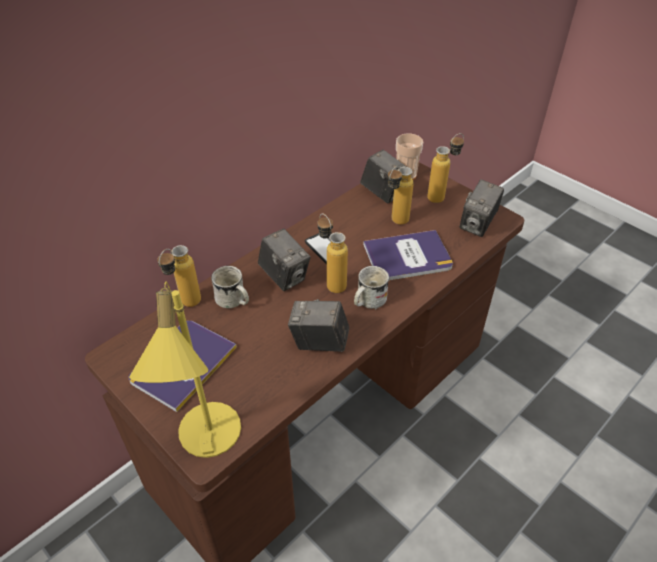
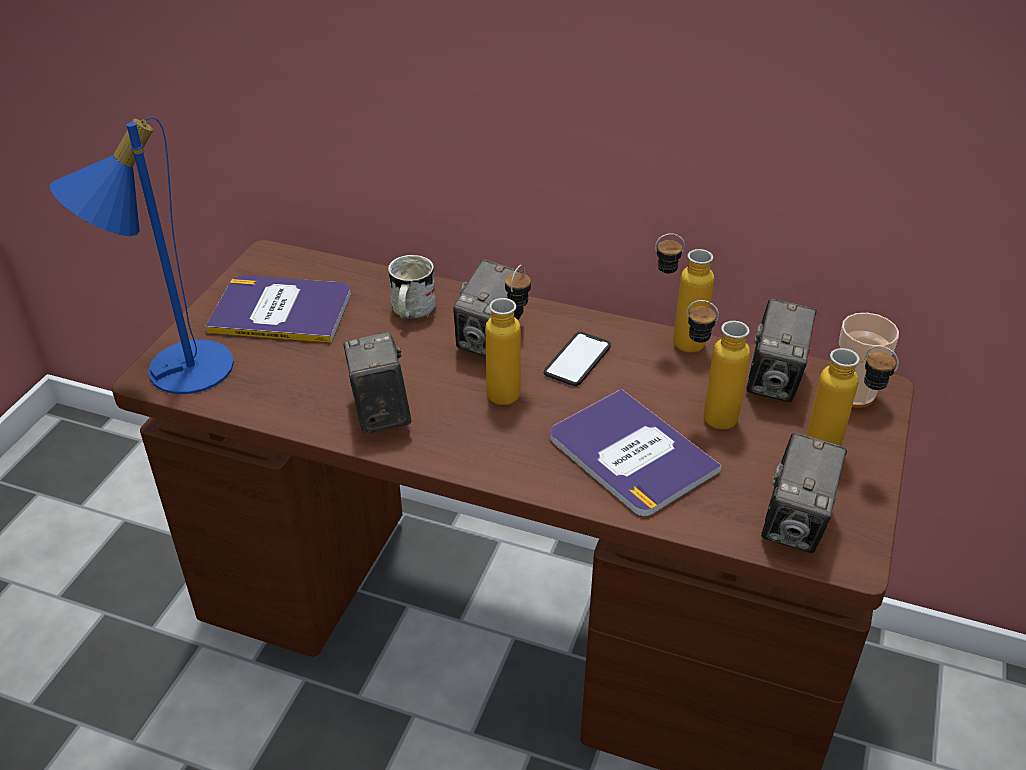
camera: 65 degrees right, 5 degrees down
(185, 306) = (379, 278): bottle -> bottle (675, 344)
(204, 440) = (173, 368): yellow table lamp -> blue table lamp
(368, 301) = (493, 437): white mug -> none
(477, 225) = (795, 524): camera -> camera turned 75 degrees counterclockwise

